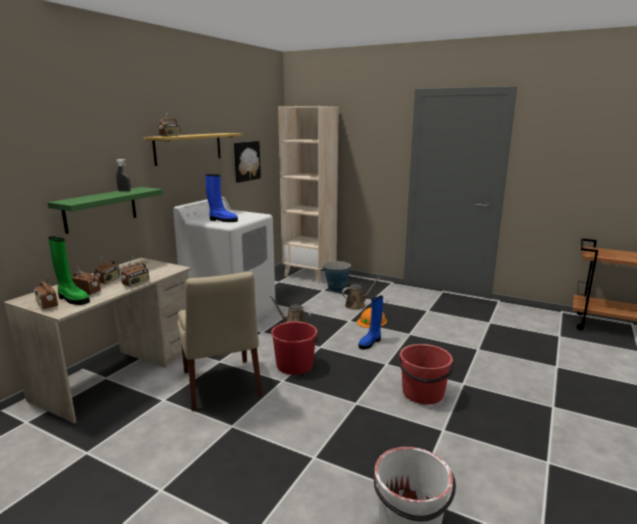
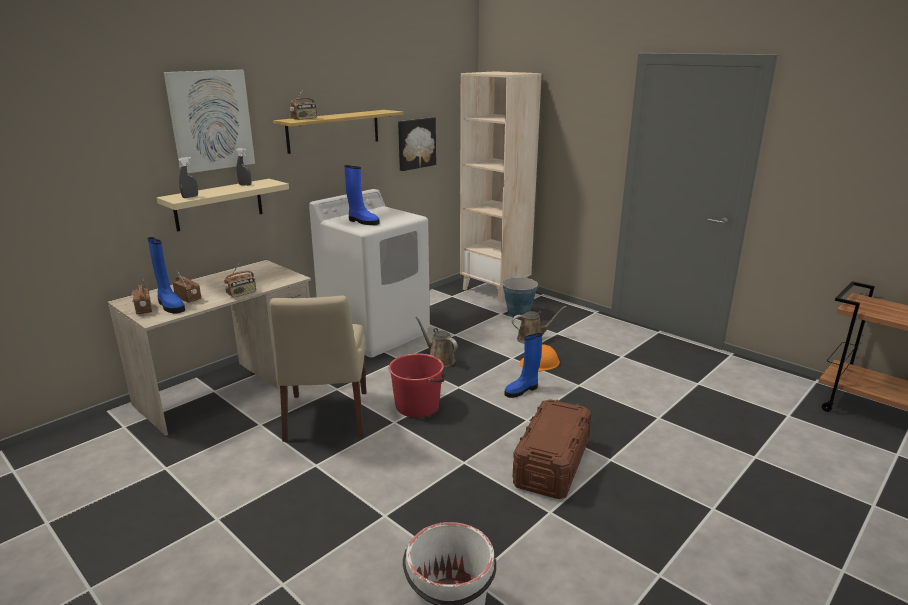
camera: 15 degrees right, 5 degrees up
(72, 299) = (170, 306): green boot -> blue boot
(81, 200) = (190, 197): none -> grey spray bottle
(93, 134) = (211, 120): none -> picture
(100, 209) = (219, 204): green shelf -> beige shelf
(108, 281) = (216, 287): radio -> none
(423, 393) = (551, 464): red bucket -> brown storage box

